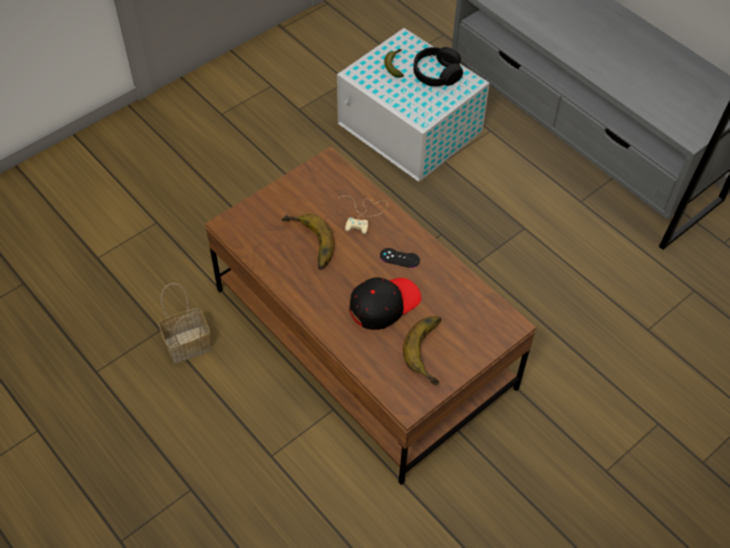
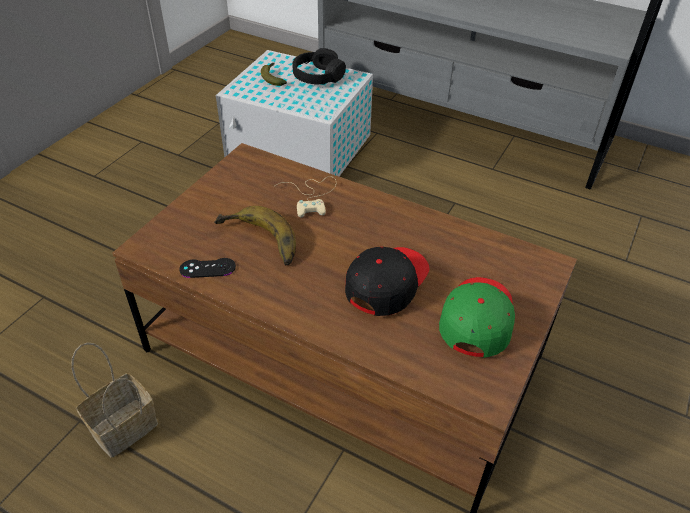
camera: 20 degrees left, 10 degrees down
(399, 258) = (378, 229): black game controller -> black game controller (207, 268)
(432, 351) = (477, 319): banana -> green cap

